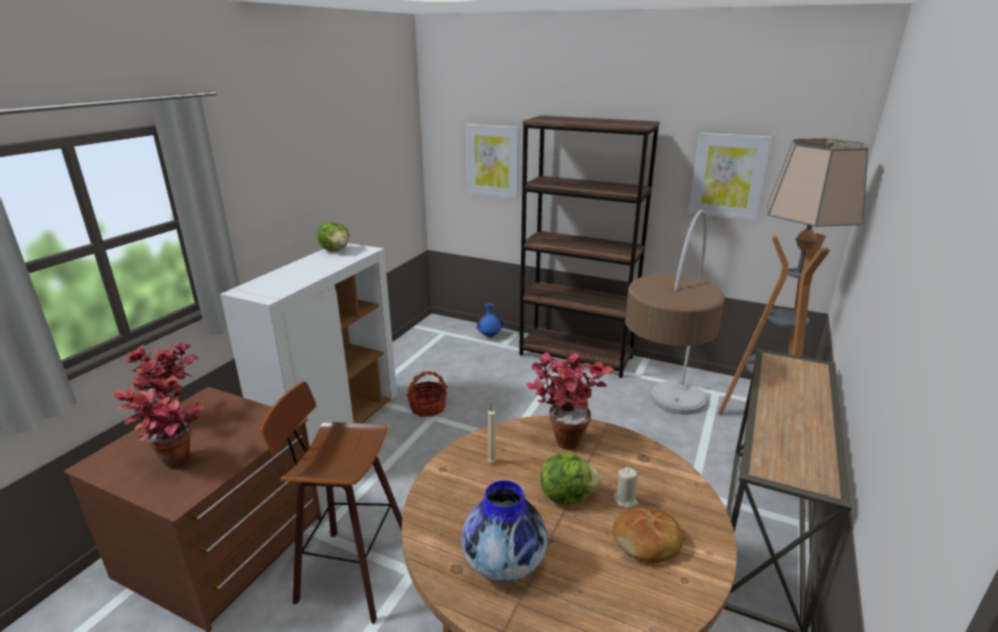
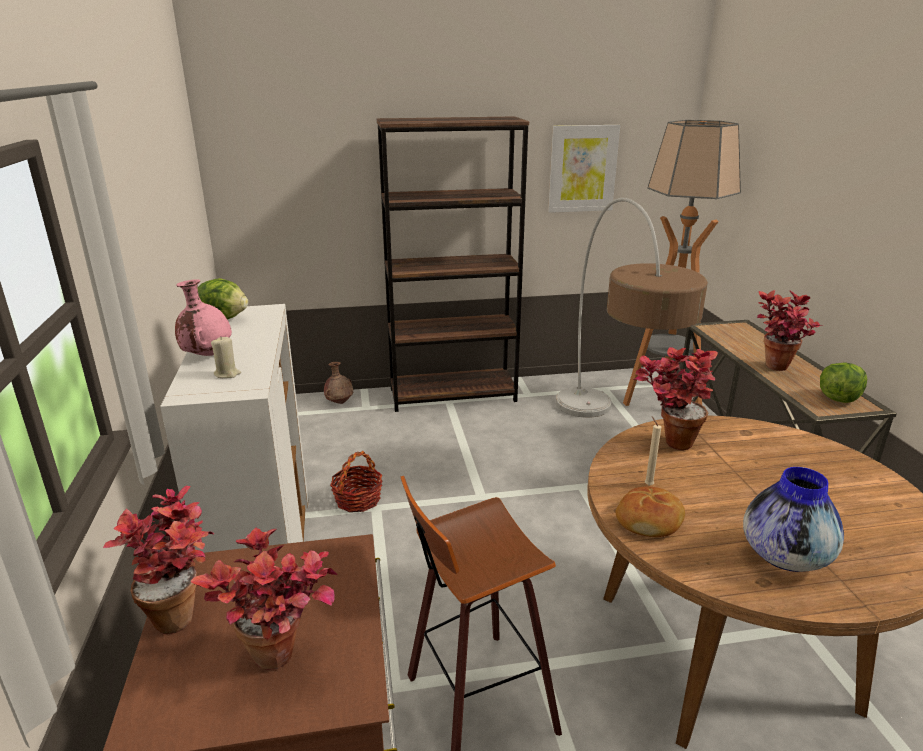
camera: 35 degrees left, 0 degrees up
(288, 270) = (207, 355): none -> pink vase
(490, 336) = (340, 402): blue vase -> brown vase
(492, 161) = (312, 182): picture -> none
(567, 495) = (742, 484): lettuce -> lettuce (838, 398)
(625, 500) = (783, 469): beige candle -> beige candle (227, 374)
(647, 542) = (841, 491): bread -> bread (649, 520)
(780, 418) = (776, 370): none -> potted plant

